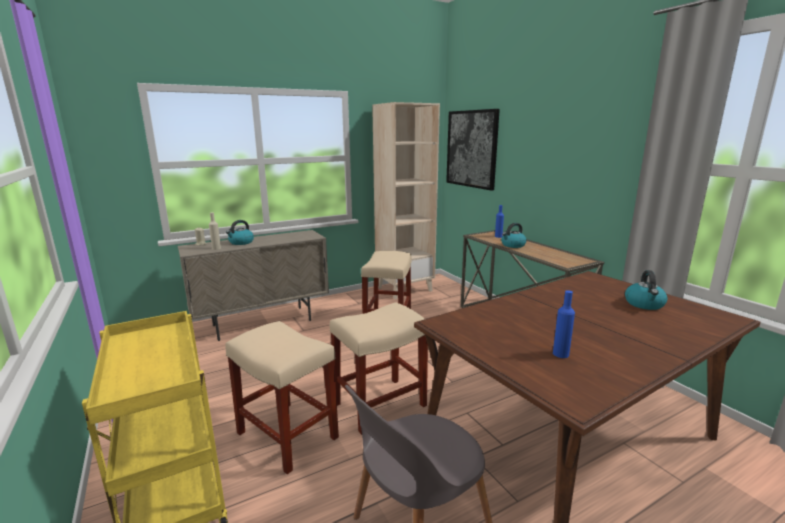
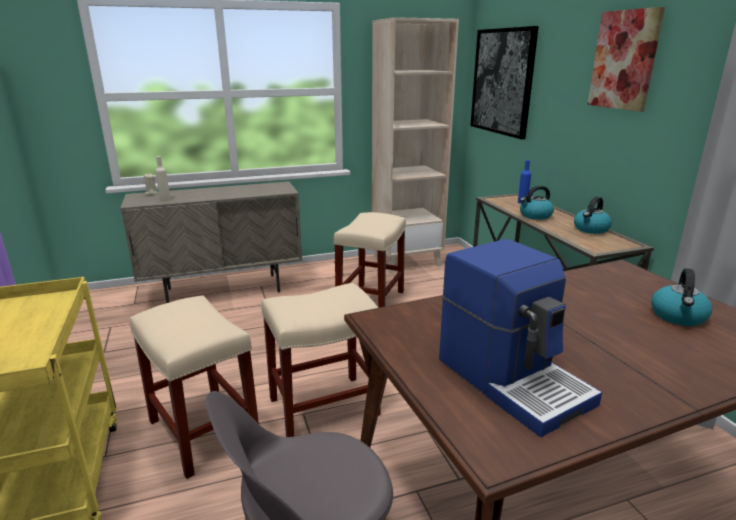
camera: 10 degrees right, 5 degrees up
(241, 242) = (196, 194): kettle -> kettle (591, 229)
(560, 354) = (513, 379): blue bottle -> coffee machine
(569, 132) = (624, 60): none -> picture

